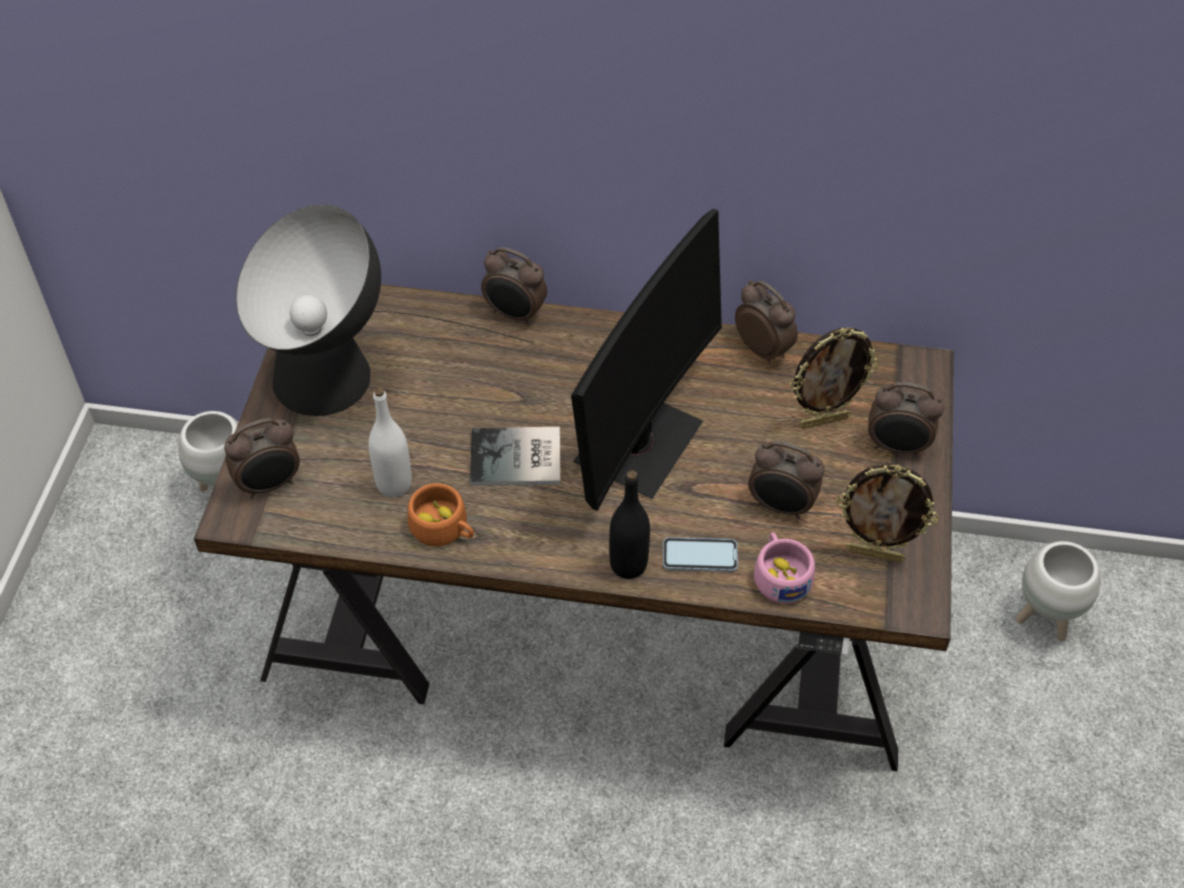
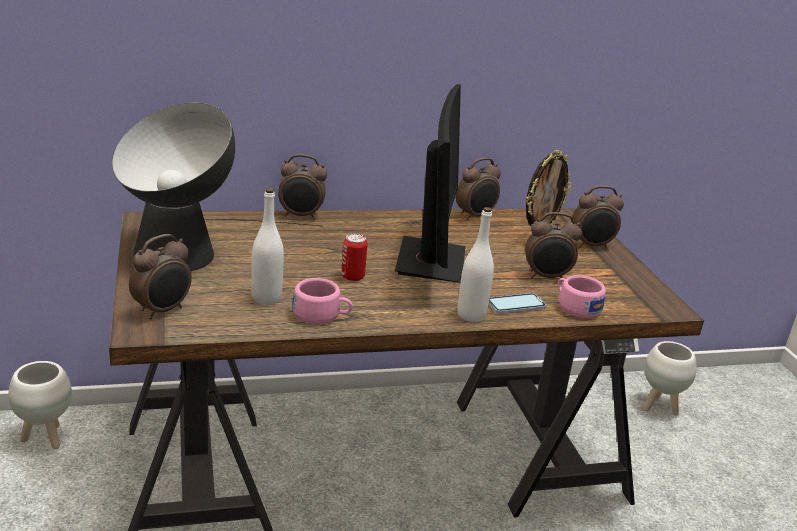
camera: 25 degrees left, 25 degrees down
(444, 529) = (322, 315): orange cup -> pink cup
(518, 460) = (352, 277): book -> can
(628, 565) = (471, 315): black bottle -> white bottle
(763, 349) = (475, 216): alarm clock -> alarm clock turned 120 degrees clockwise
(875, 553) = (623, 290): picture frame -> none

